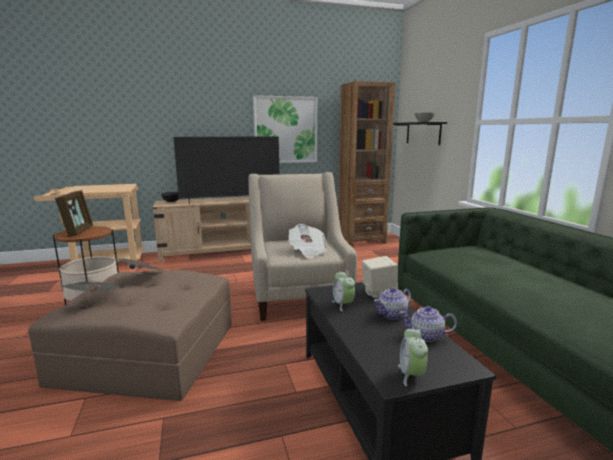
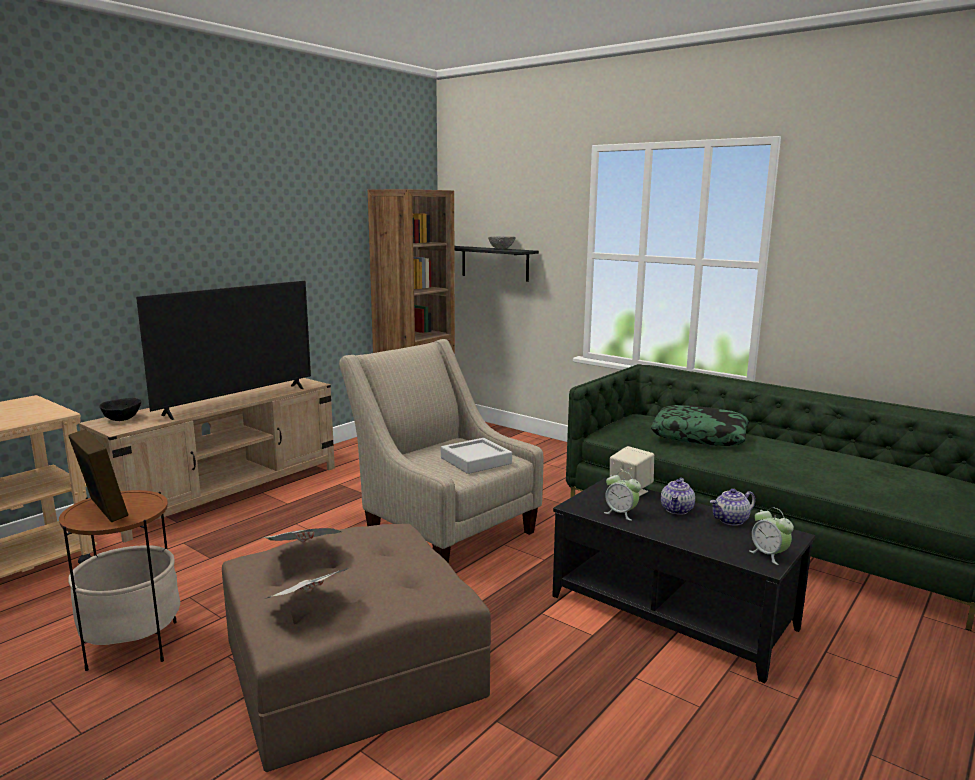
camera: 35 degrees left, 0 degrees up
(285, 130) = (293, 265): picture -> none
(307, 251) = (476, 461): newspaper -> grey tray
(500, 268) = (699, 436): none -> pillow

